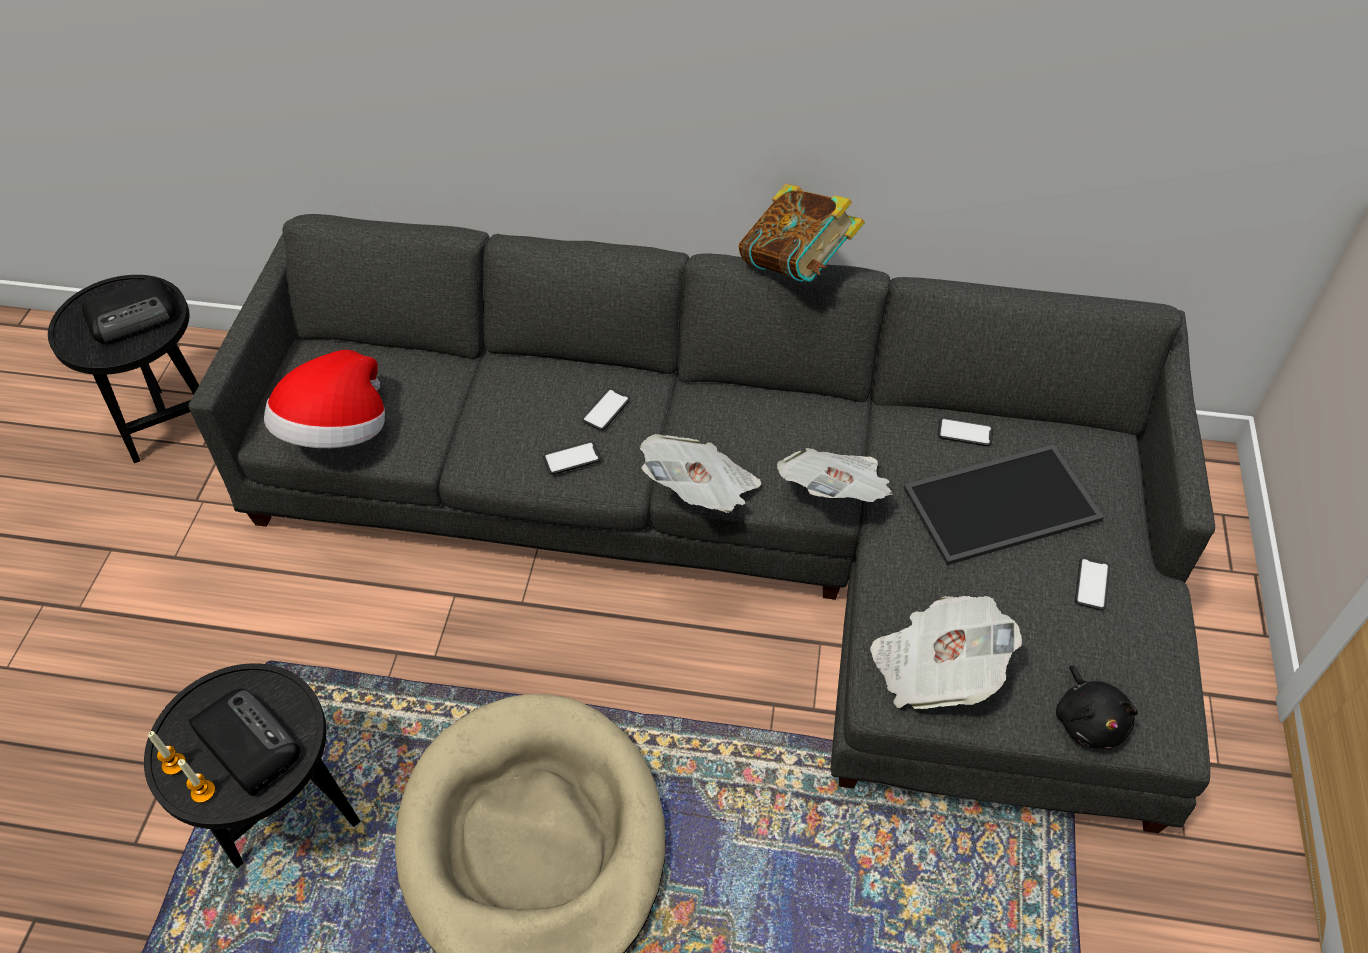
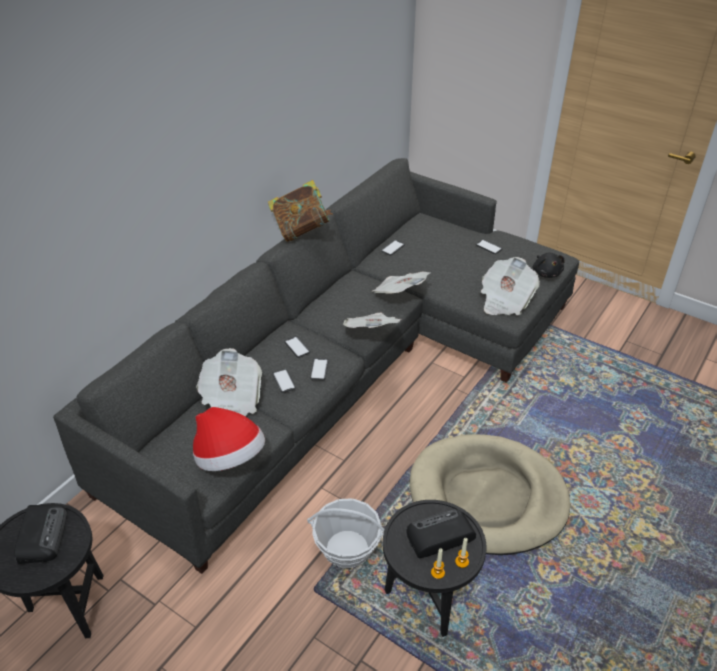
camera: 65 degrees left, 10 degrees down
(352, 675) = (347, 549): none -> basket
(451, 385) = (231, 400): none -> newspaper
(520, 426) = (284, 381): none -> phone
(1001, 501) = (435, 252): tray -> none
(1089, 720) = (546, 273): black plush toy -> black plush toy turned 60 degrees clockwise

